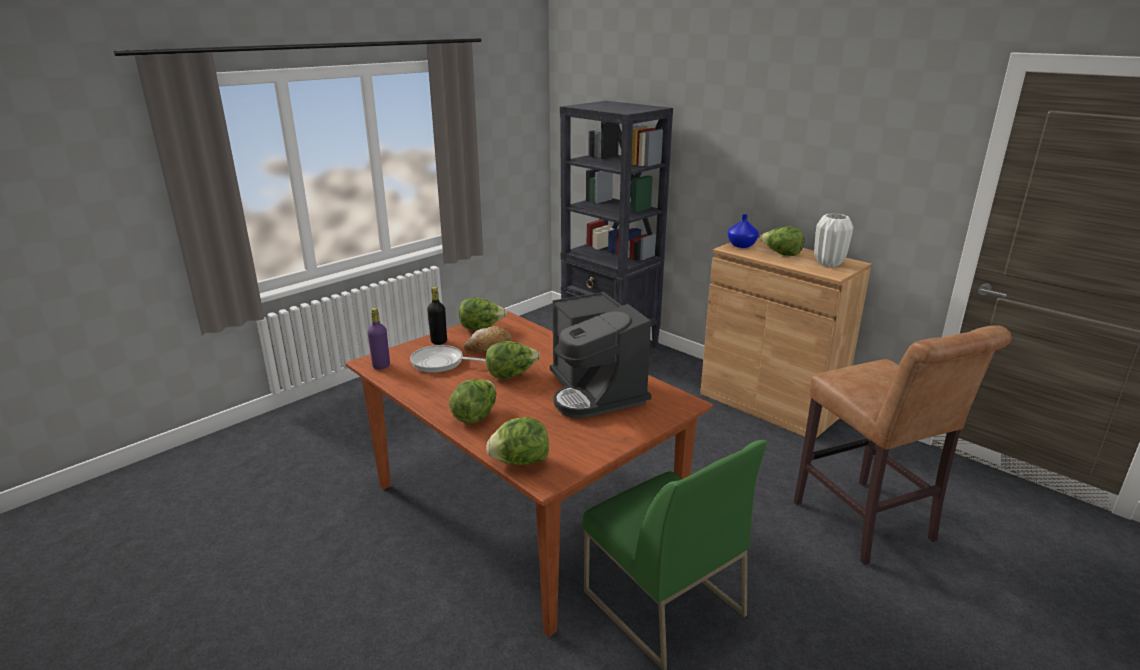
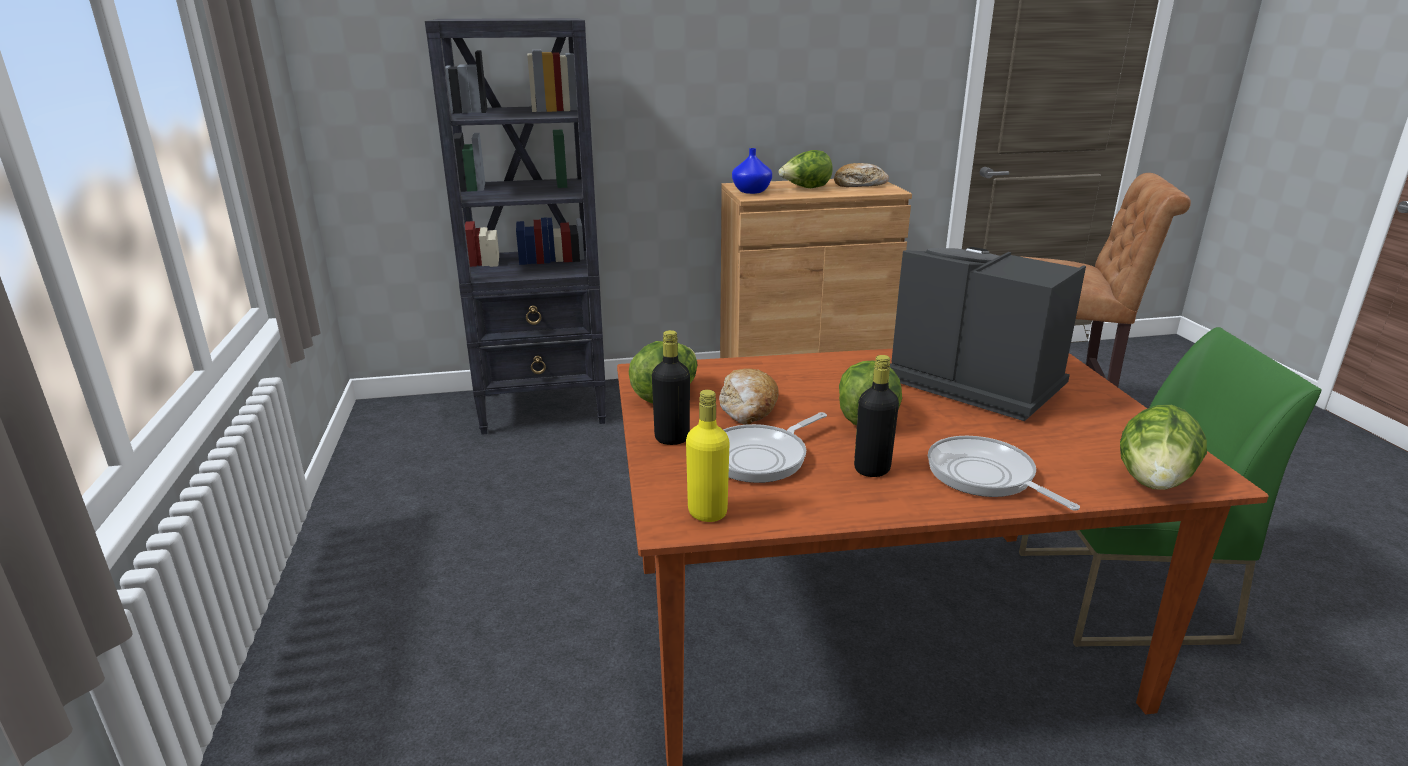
camera: 55 degrees left, 0 degrees up
(381, 366) = (707, 513): purple bottle -> yellow bottle
(454, 388) = (872, 469): none -> black bottle
(475, 415) = (985, 476): lettuce -> frying pan
(595, 392) = (972, 383): coffee machine -> coffee machine turned 150 degrees counterclockwise
(829, 263) = (859, 184): white vase -> bread

